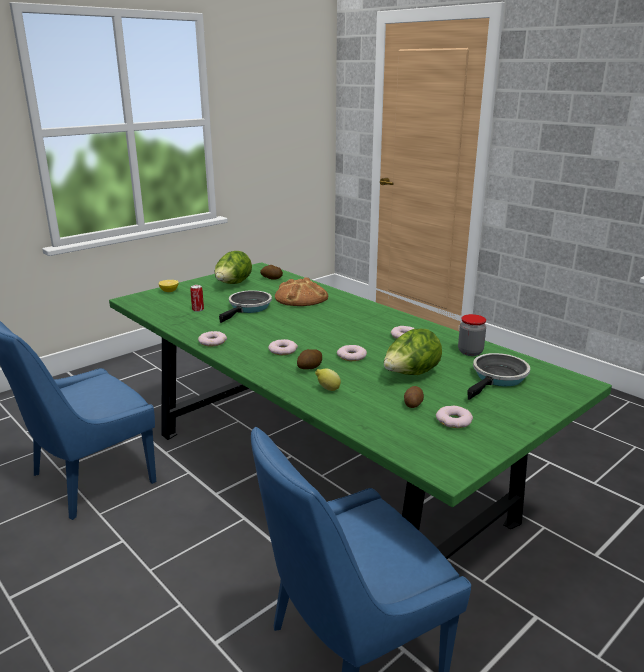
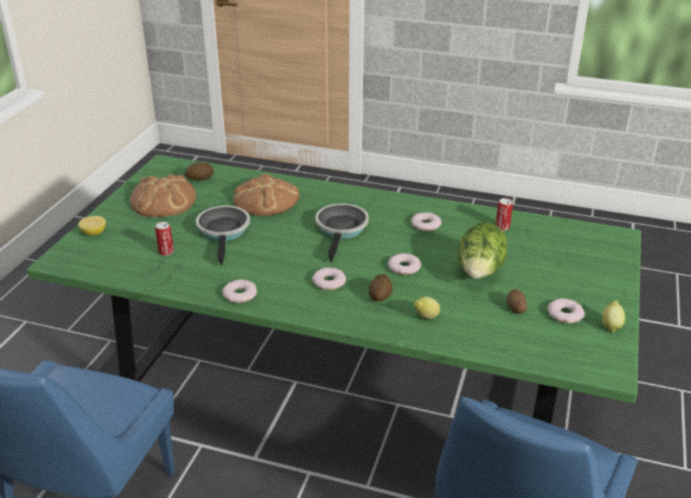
camera: 30 degrees left, 10 degrees up
(233, 284) = (163, 200): lettuce -> bread
(470, 352) = (502, 227): jar -> can
(490, 440) = (611, 326): none -> lemon
(498, 378) = (553, 252): frying pan -> frying pan (341, 230)

